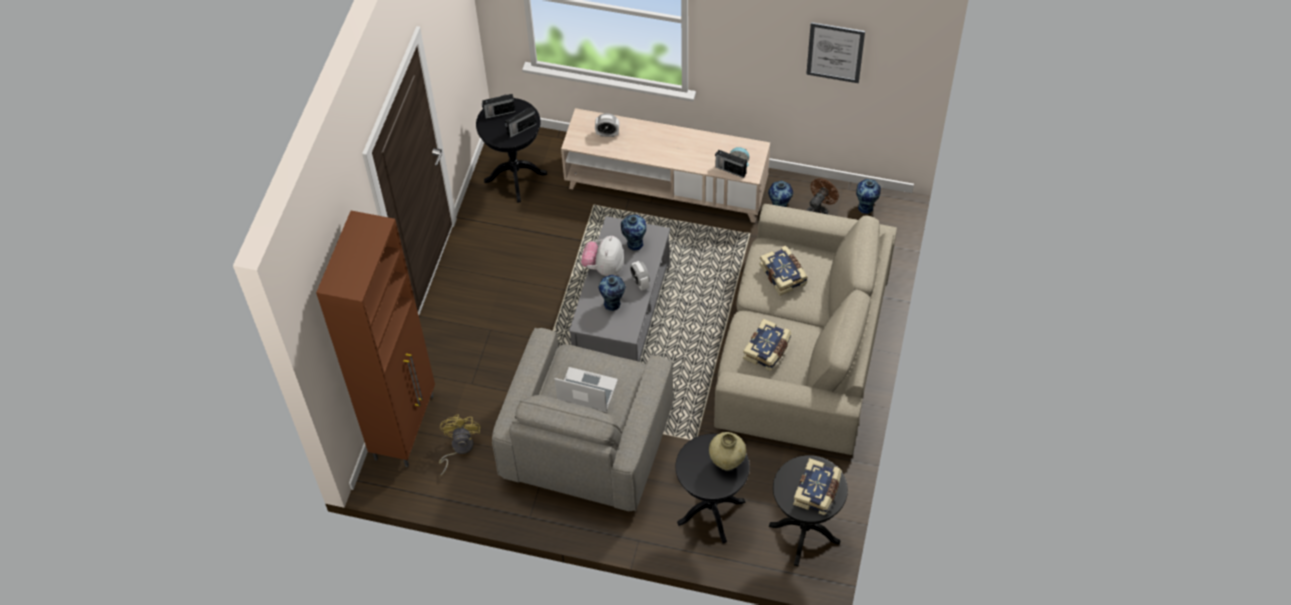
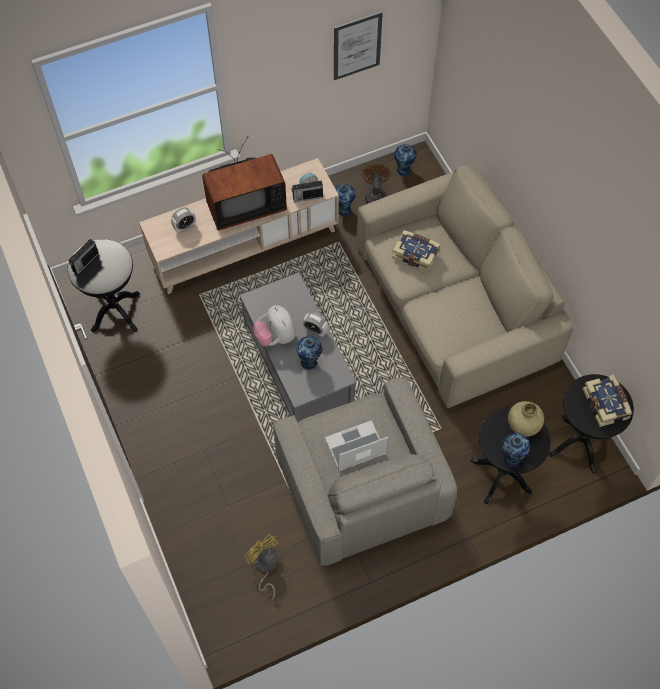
camera: 40 degrees left, 5 degrees up
(405, 426) = (204, 580): brown cabinet -> none
(521, 129) = (116, 265): radio -> none
(634, 243) = (282, 302): vase -> vase (510, 458)
(671, 145) = (244, 205): none -> television
(768, 350) = (457, 320): book -> none

